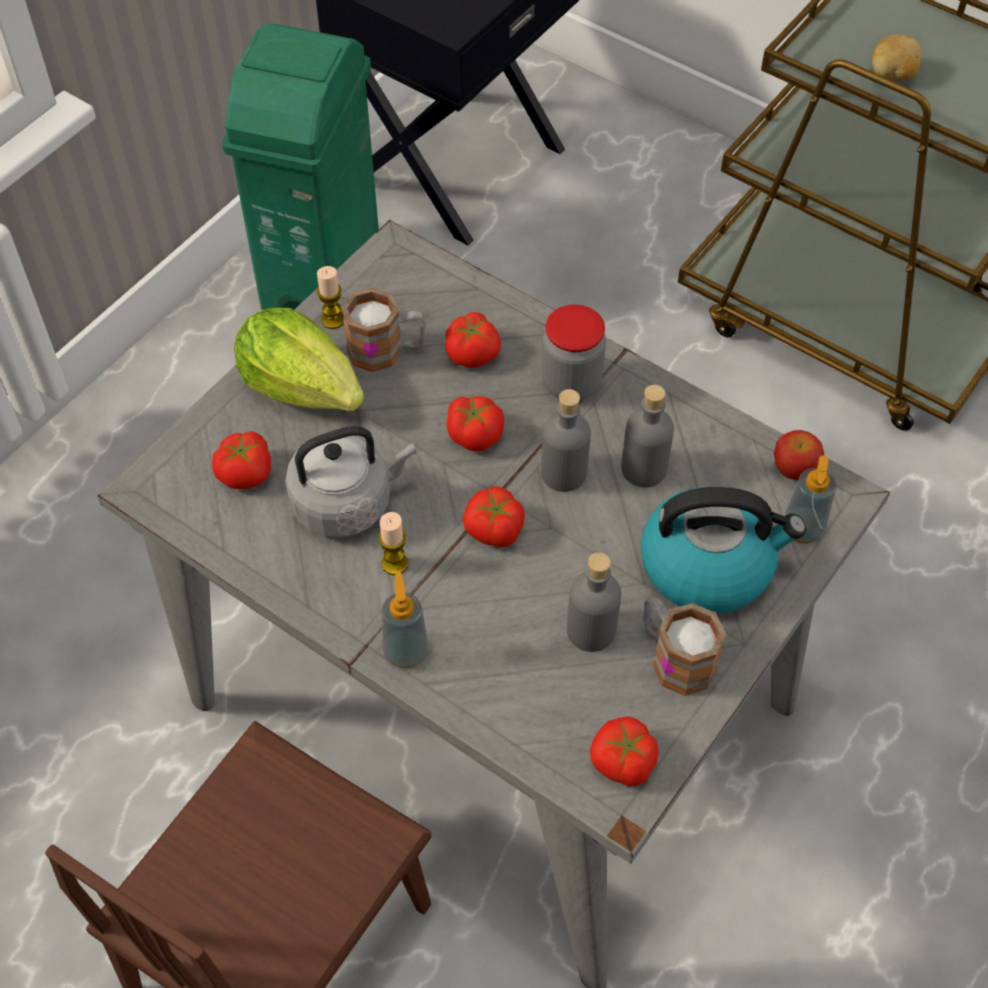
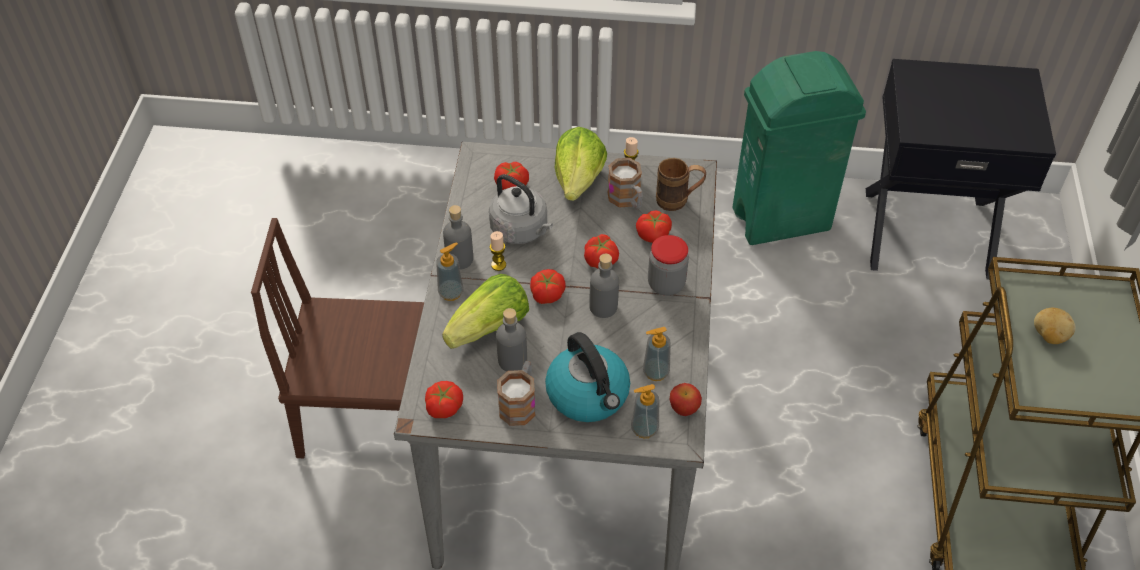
camera: 60 degrees right, 5 degrees down
(432, 295) = (678, 201): none -> brown mug
(510, 631) = (490, 328): none -> lettuce
(644, 469) = (632, 340): grey bottle -> grey bottle (459, 259)
(715, 470) = (655, 372): none -> soap dispenser

